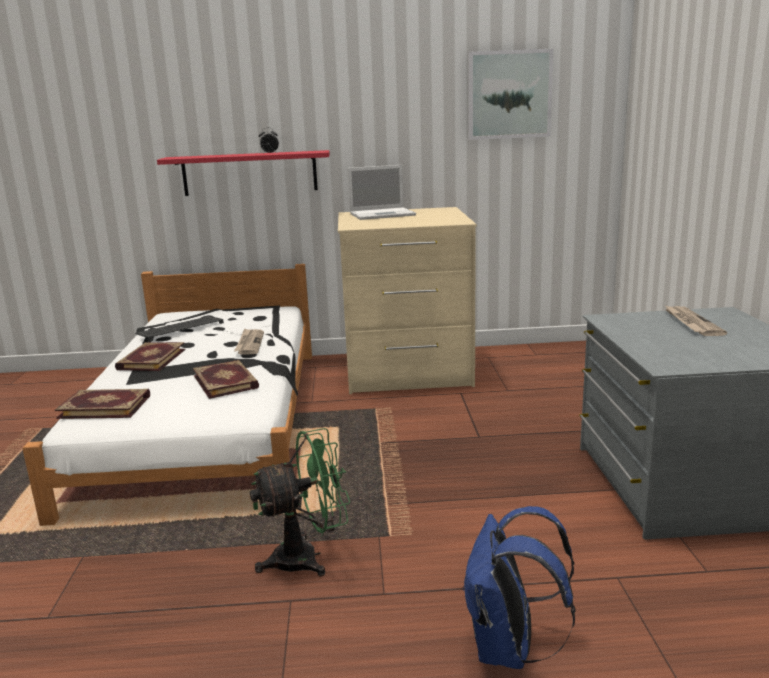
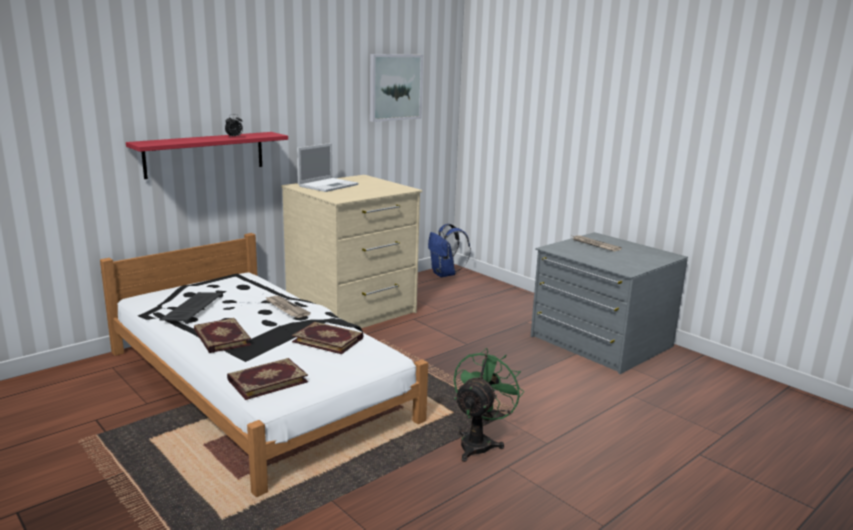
camera: 40 degrees left, 0 degrees up
(508, 649) = (634, 443): blue backpack -> blue backpack (445, 274)

